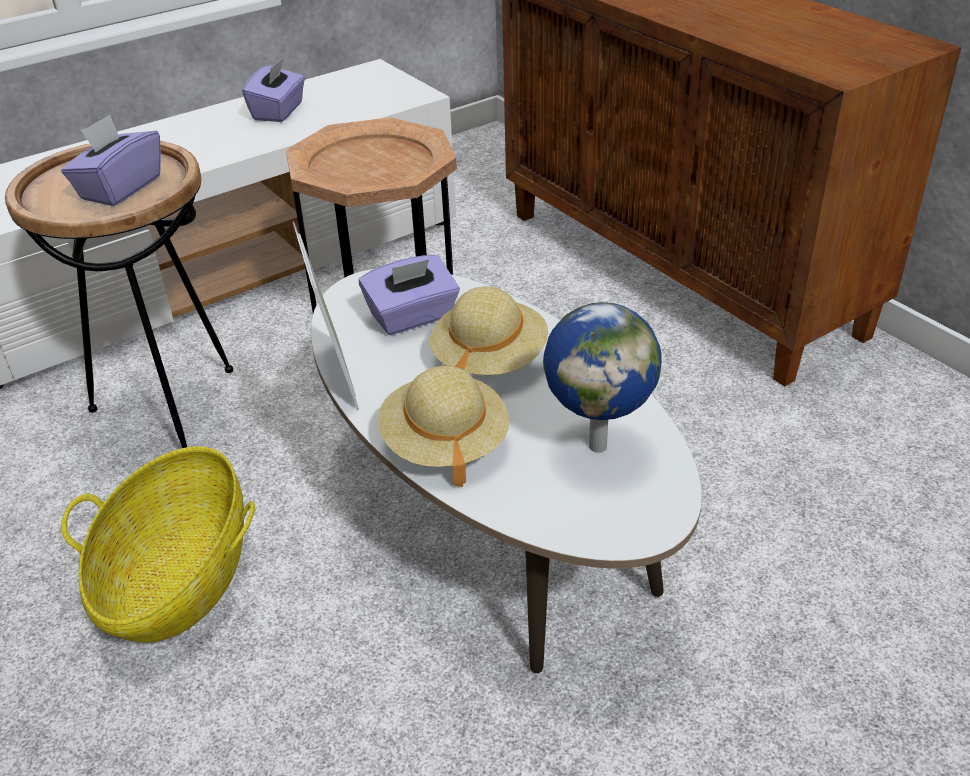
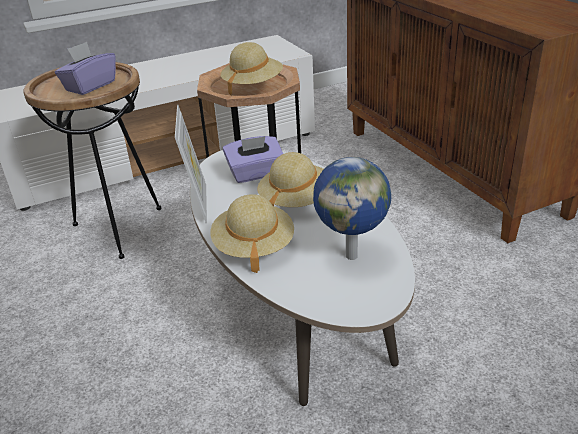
camera: 10 degrees right, 5 degrees down
(178, 578) = (97, 324): basket -> none
(279, 111) = (209, 60): purple tissue box -> none
(381, 166) = (252, 85): none -> beige hat

